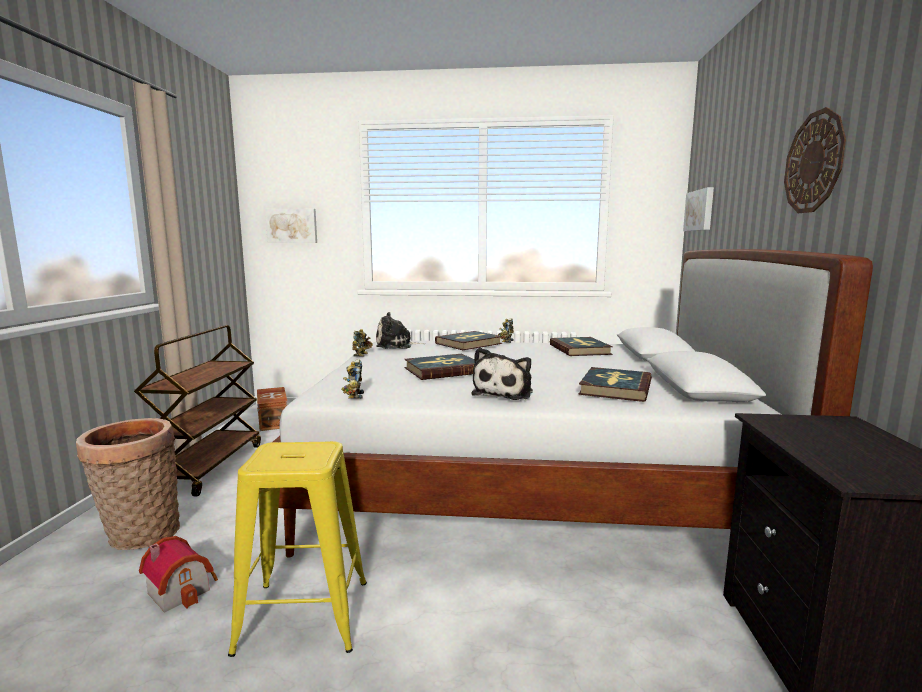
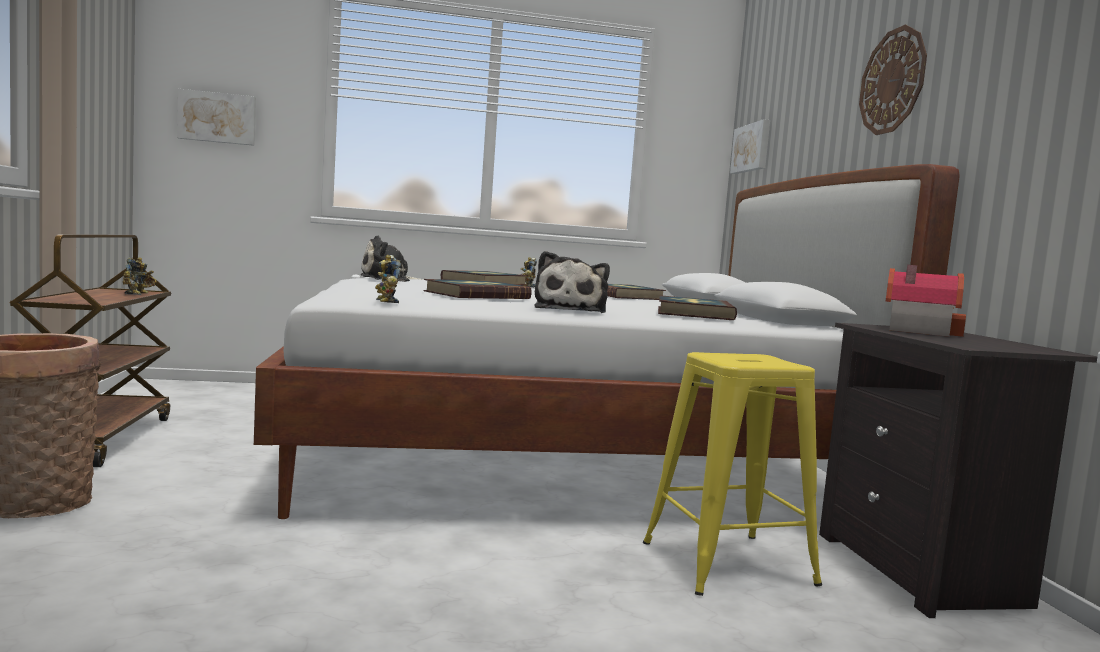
camera: 15 degrees left, 5 degrees down
(182, 589) = (138, 552): toy house -> toy house (915, 330)
(274, 420) = (174, 395): brown storage box -> none
(304, 616) = (336, 568): yellow stool -> yellow stool (728, 563)
(362, 355) = (351, 281): toy robot -> toy robot (139, 294)

